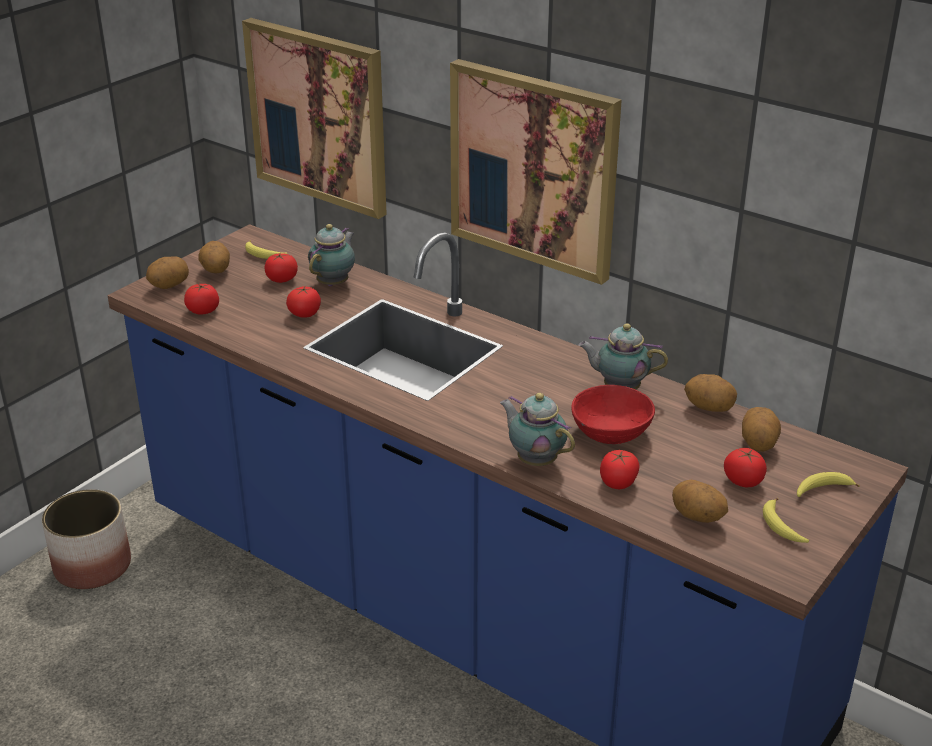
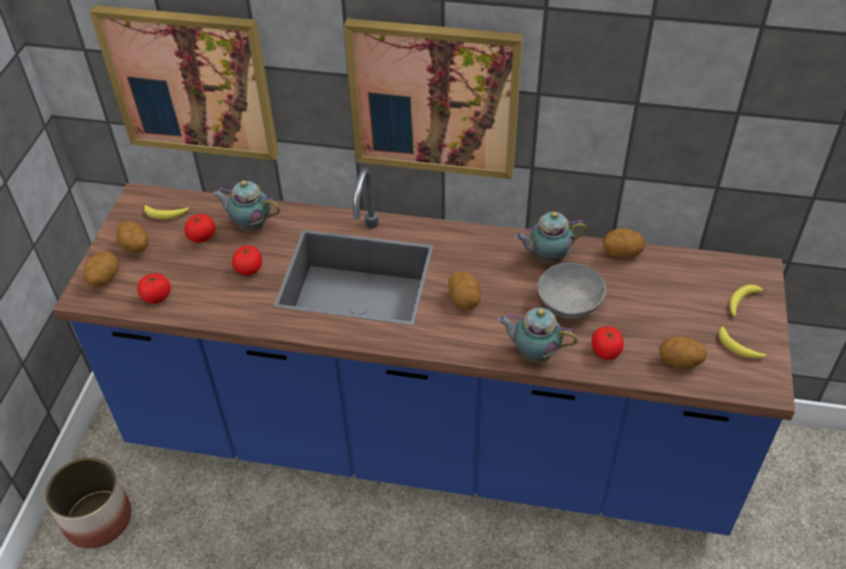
camera: 25 degrees left, 15 degrees up
(334, 282) = (250, 225): teapot -> teapot turned 75 degrees counterclockwise
(612, 432) = (570, 303): red bowl -> grey bowl
(743, 481) = (687, 314): tomato -> none
(758, 444) = (676, 275): potato -> potato (464, 300)

